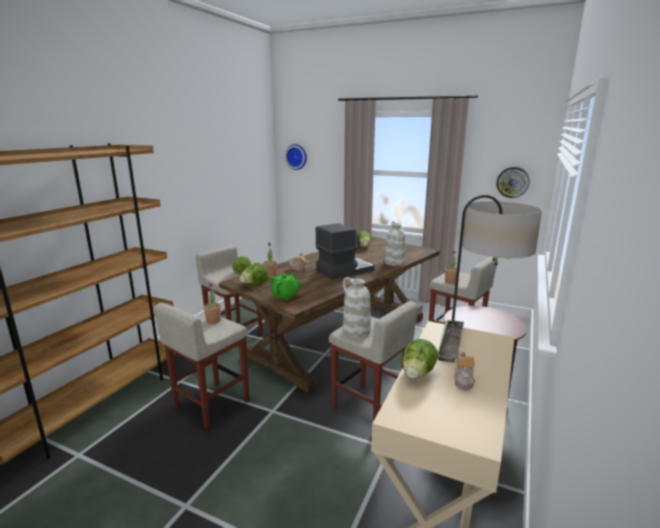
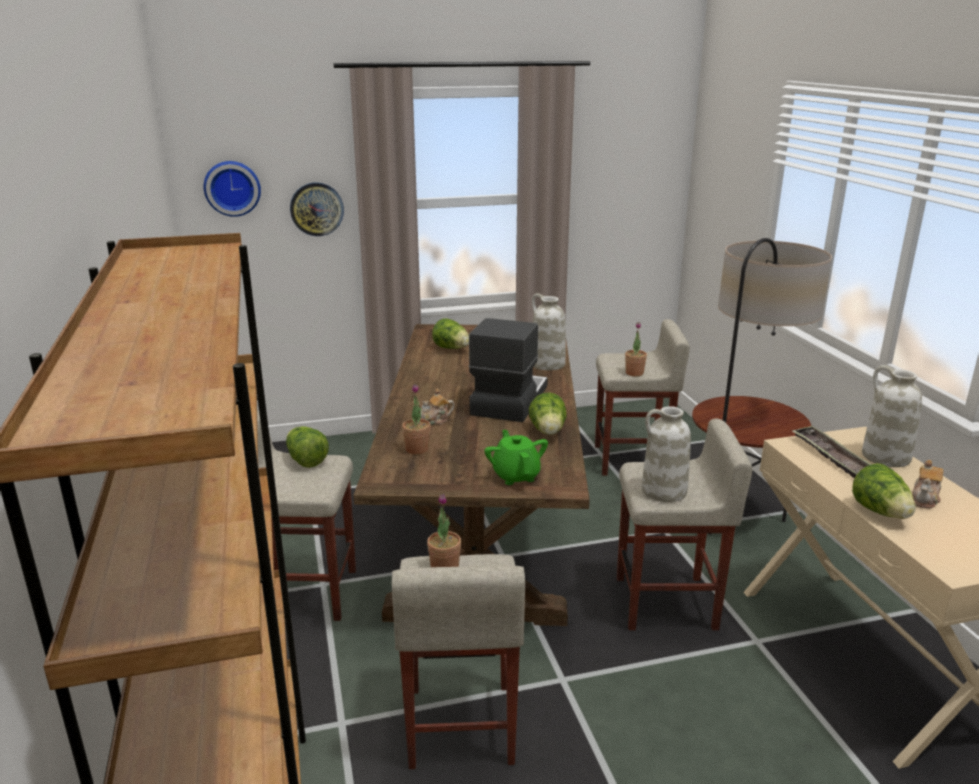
camera: 40 degrees left, 5 degrees up
(254, 284) = (423, 473): lettuce -> lettuce (548, 432)
(464, 381) = (924, 499): teapot -> teapot turned 60 degrees clockwise
(489, 354) = (885, 456): none -> white vase
(512, 182) = (637, 197): wall clock -> wall clock (317, 209)

